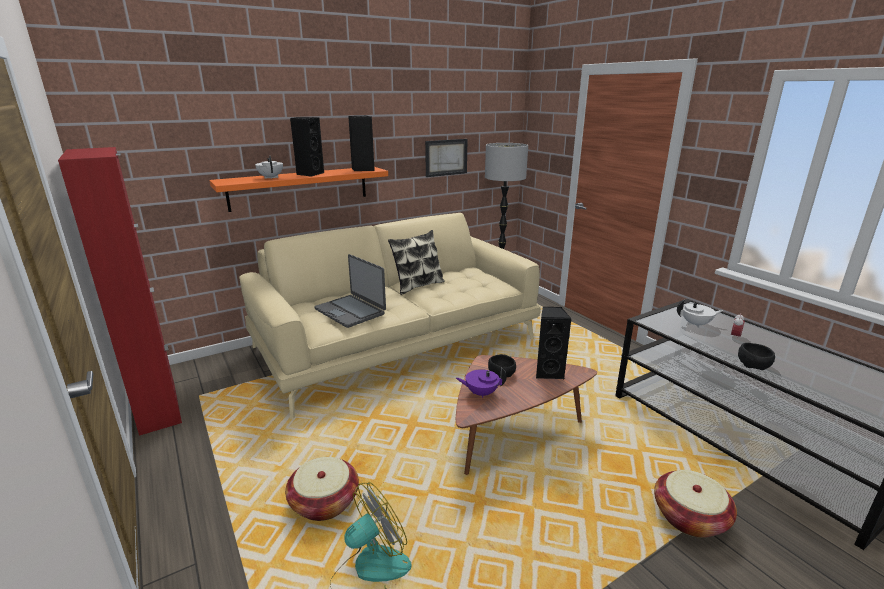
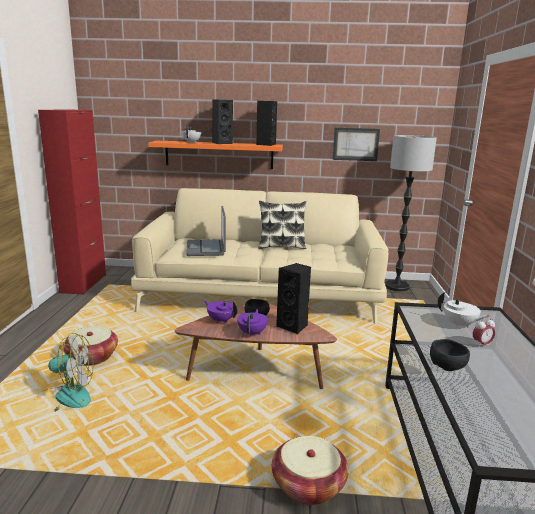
camera: 35 degrees right, 5 degrees down
(529, 395) = (252, 333): none -> purple teapot

